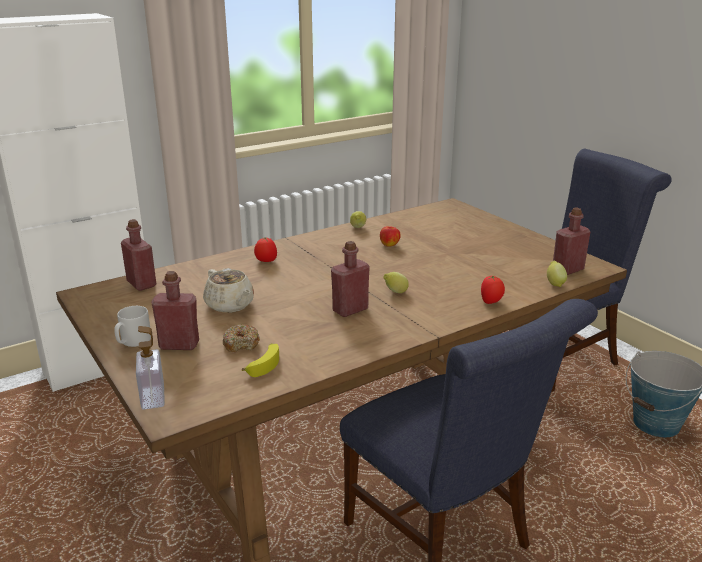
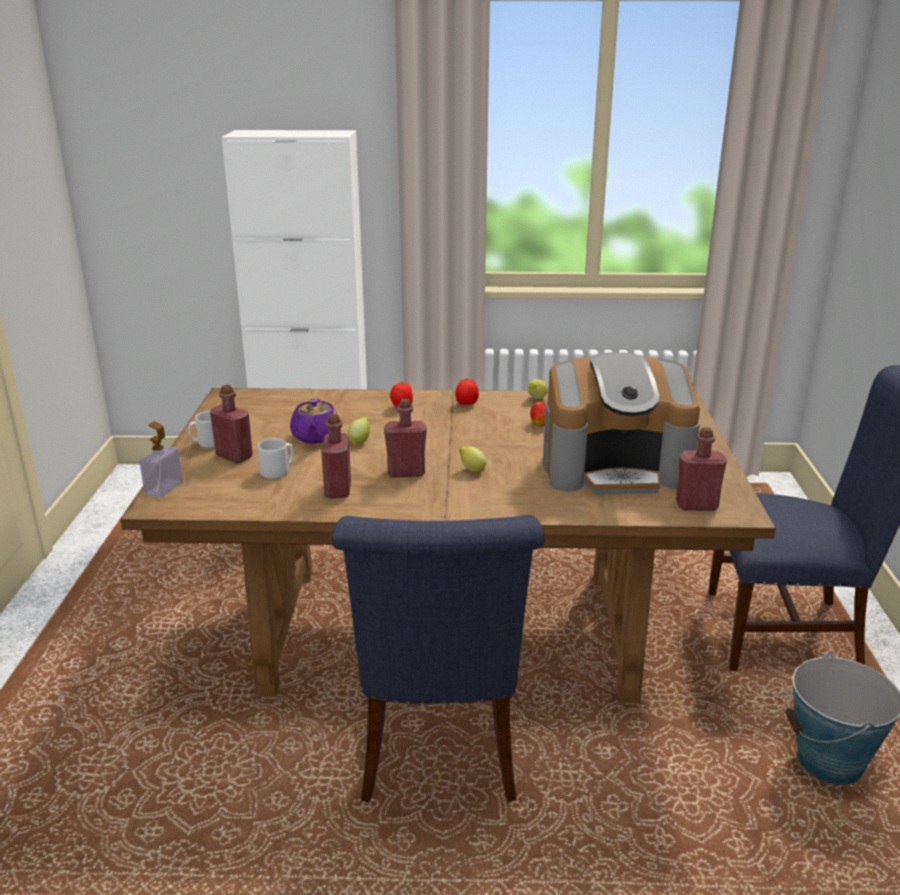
camera: 35 degrees right, 0 degrees up
(141, 284) = (277, 399): red bottle -> red bottle (338, 490)
(230, 305) = (316, 437): beige teapot -> purple teapot
(241, 344) = (278, 471): donut -> grey mug
(264, 364) = (271, 492): banana -> none
(484, 261) = (615, 468): none -> coffee machine
(491, 302) = (551, 509): tomato -> tomato (466, 404)
(554, 283) = (654, 514): lemon -> lemon (360, 441)

